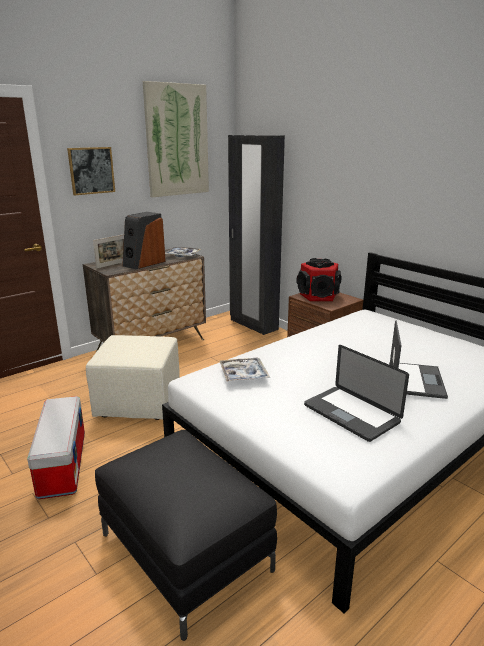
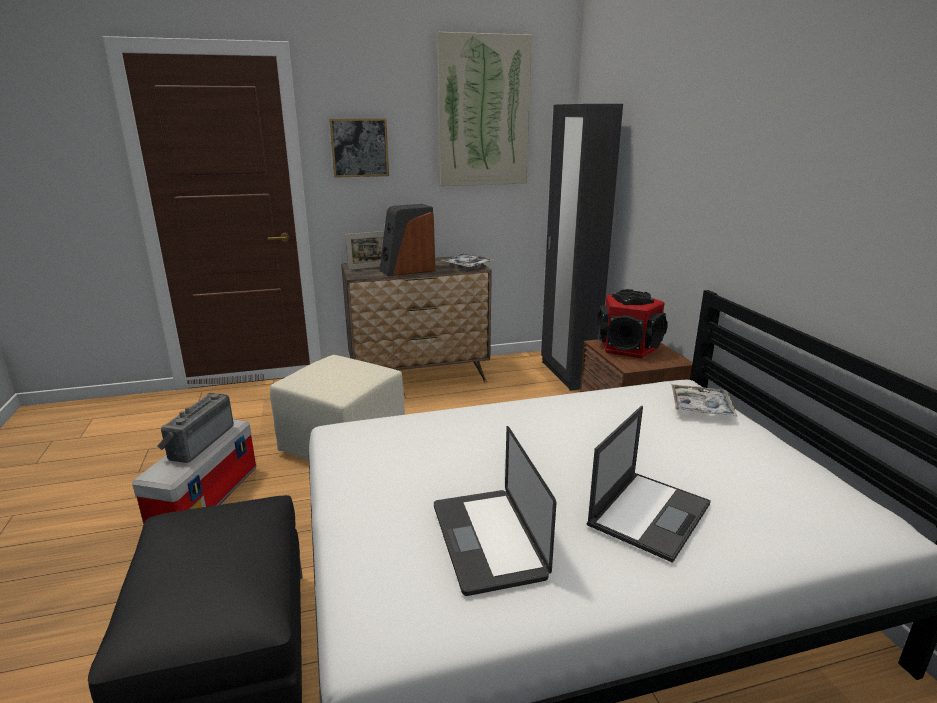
camera: 25 degrees right, 0 degrees up
(54, 418) = (199, 442): none -> radio
(243, 374) = (404, 440): tray -> tray (701, 407)

